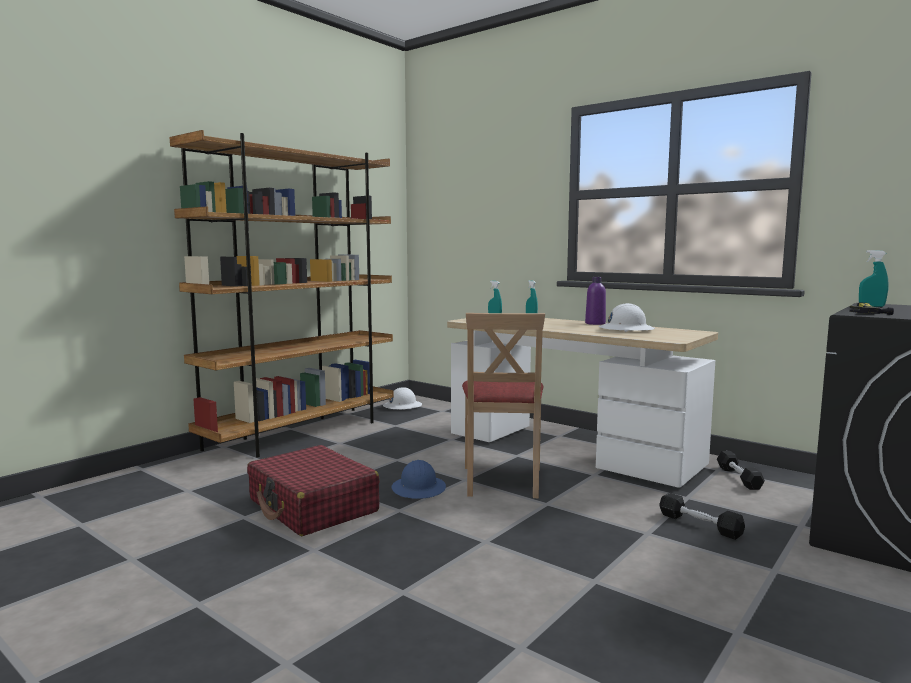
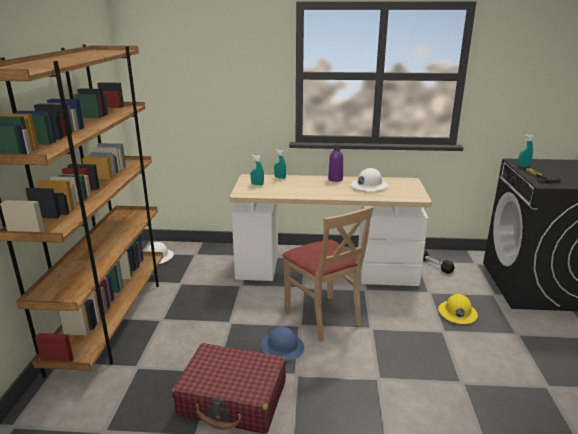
camera: 35 degrees left, 15 degrees up
(700, 525) = (457, 313): black dumbbell -> yellow hard hat

